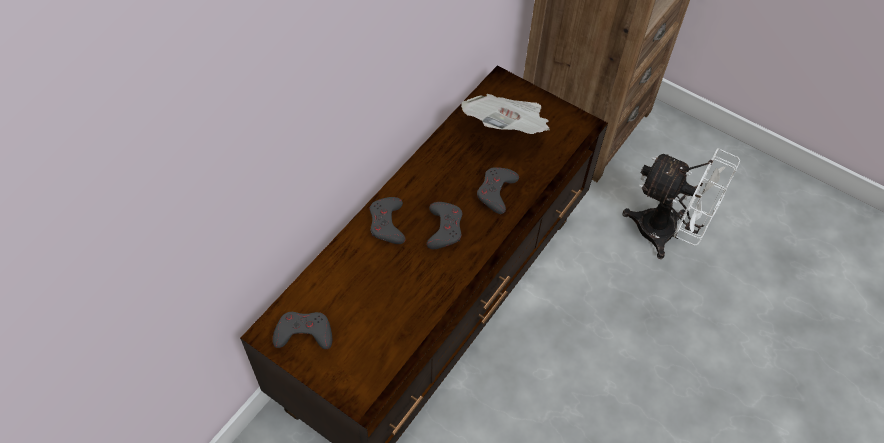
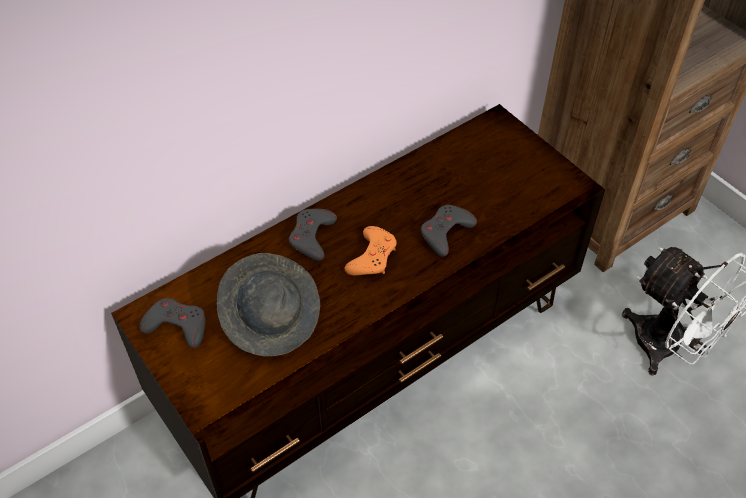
camera: 20 degrees right, 5 degrees down
(382, 304) = (272, 318): none -> grey hat
(444, 228) = (372, 256): grey game controller -> orange game controller
(507, 129) = (484, 170): newspaper -> none

